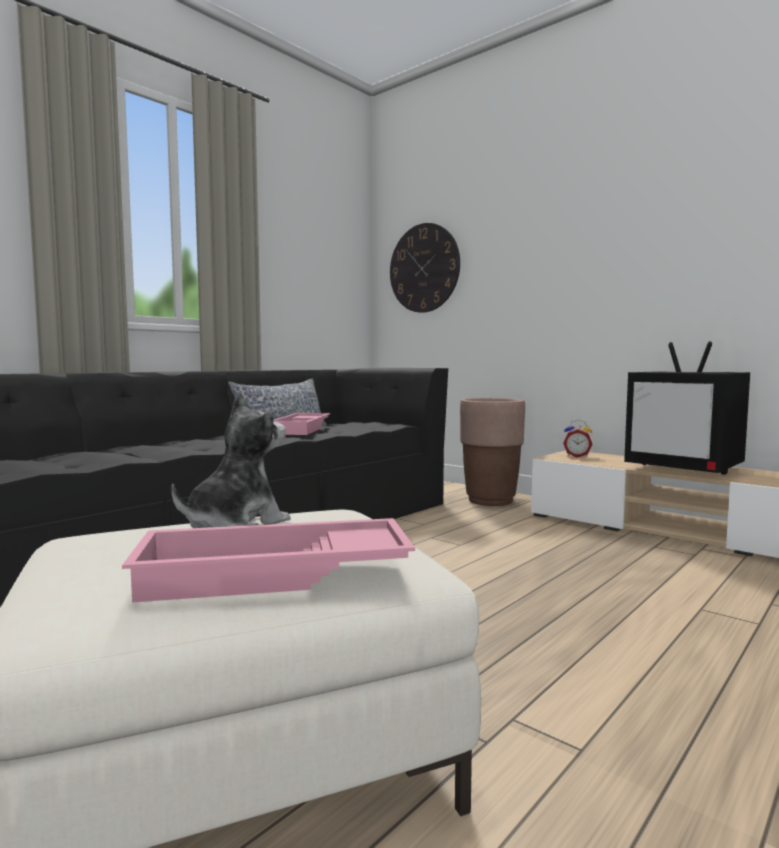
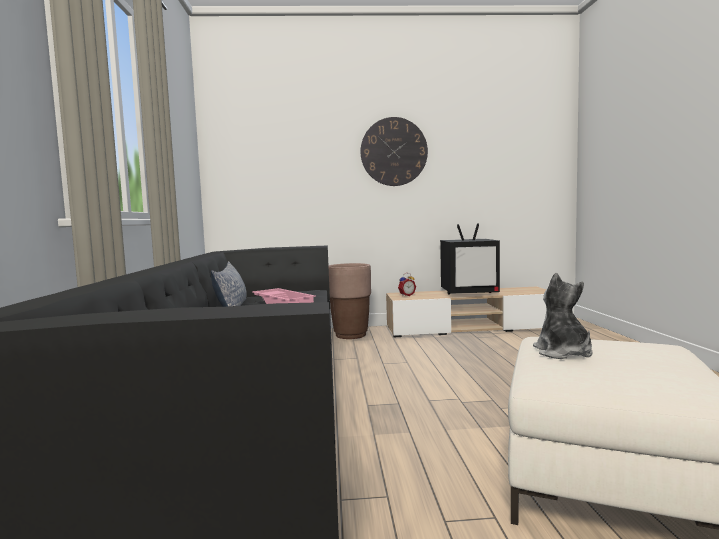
camera: 45 degrees left, 0 degrees up
(273, 575) = (671, 359): pink tray -> none
(424, 268) = (257, 167): wall clock -> wall clock (394, 152)

